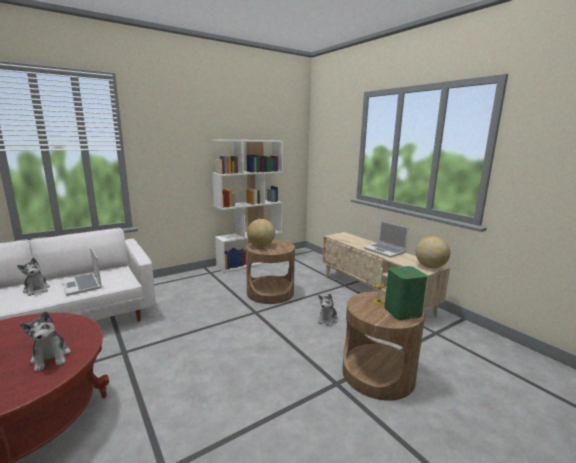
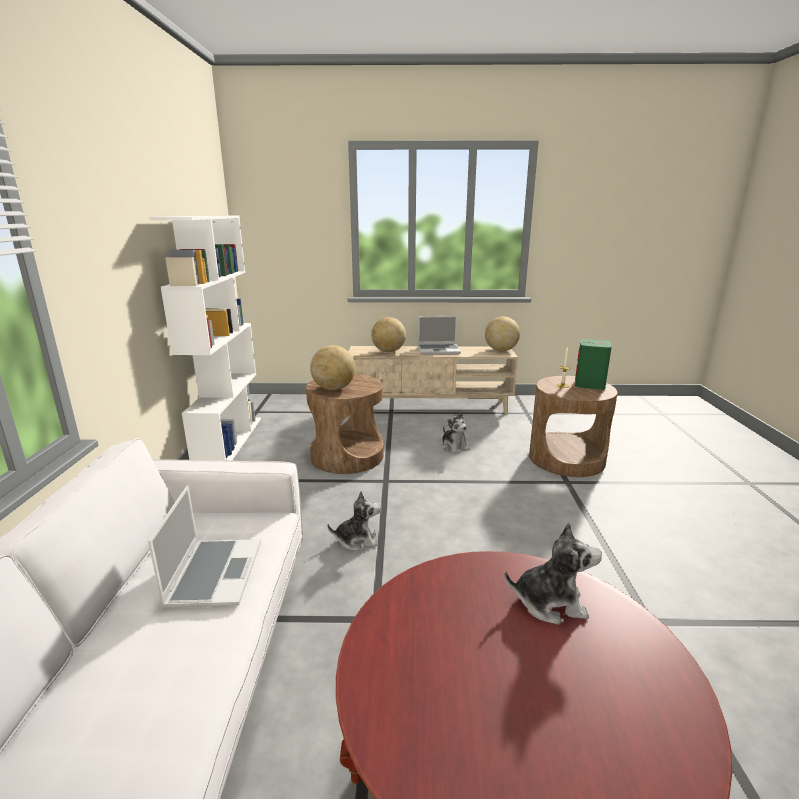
camera: 55 degrees left, 5 degrees up
(37, 289) = (139, 647): plush toy -> plush toy (357, 540)
(83, 285) = (214, 573): laptop -> laptop turned 90 degrees counterclockwise
(353, 241) = (388, 351): none -> globe

